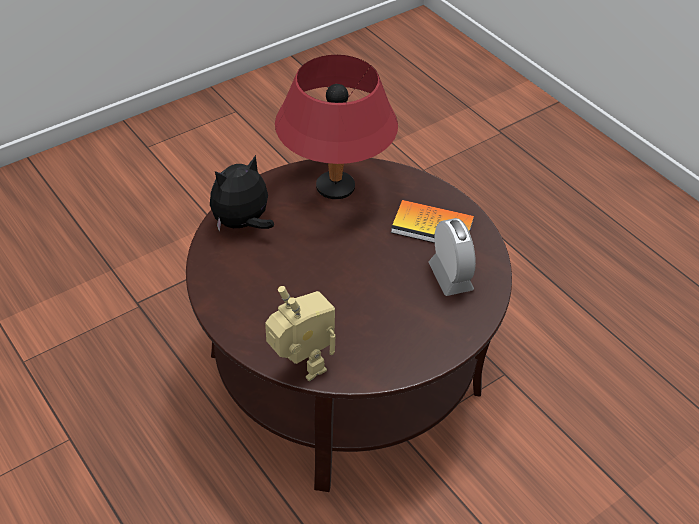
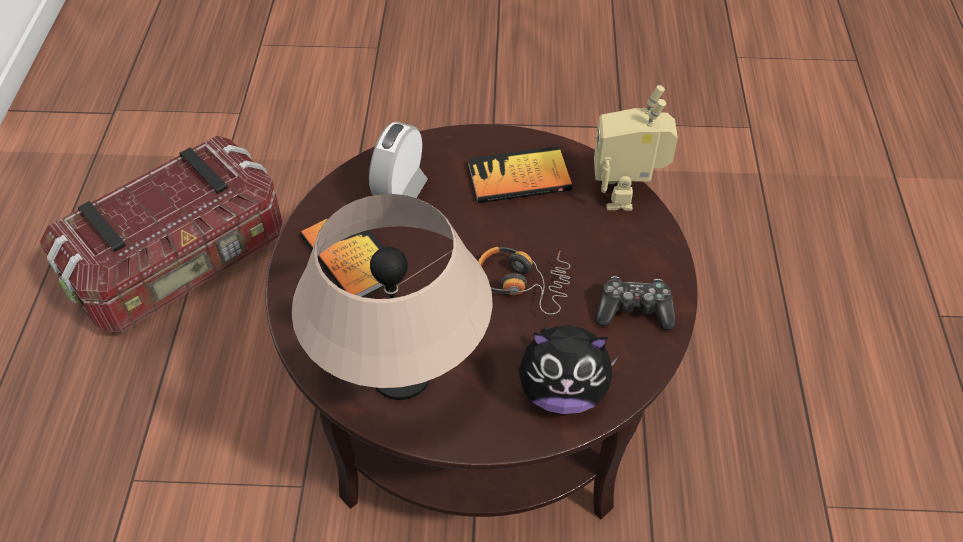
camera: 140 degrees left, 5 degrees up
(234, 288) = (634, 311): none -> game controller
(317, 267) = (522, 282): none -> headphones
(334, 188) = (402, 376): red table lamp -> beige table lamp
(387, 335) = (519, 177): none -> book
(621, 330) = (183, 265): none -> storage box

